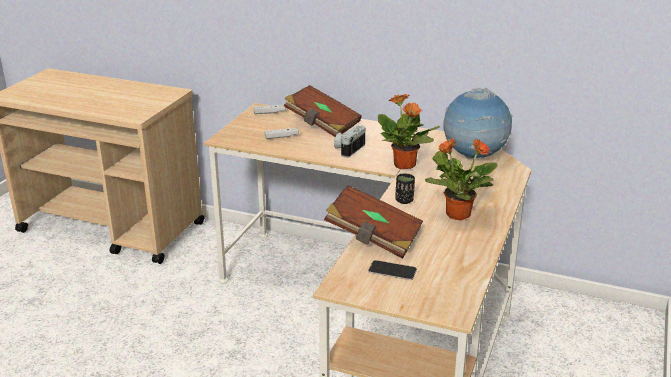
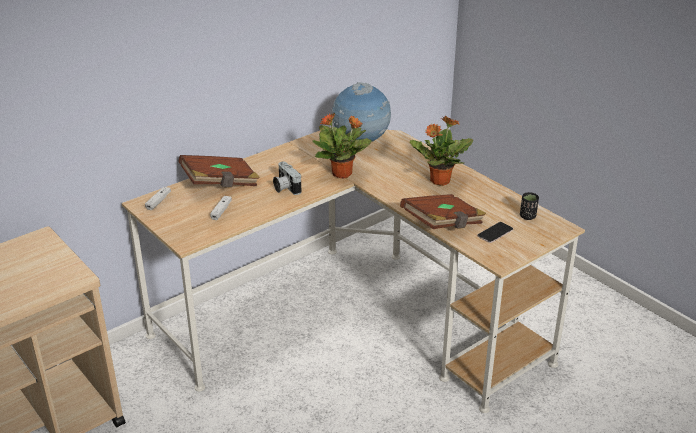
camera: 60 degrees left, 5 degrees up
(404, 200) = (399, 194): black cup -> black cup (527, 216)

